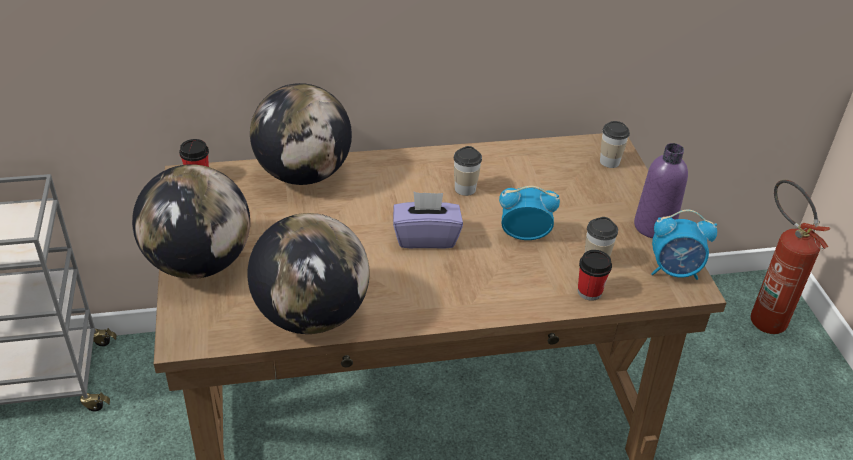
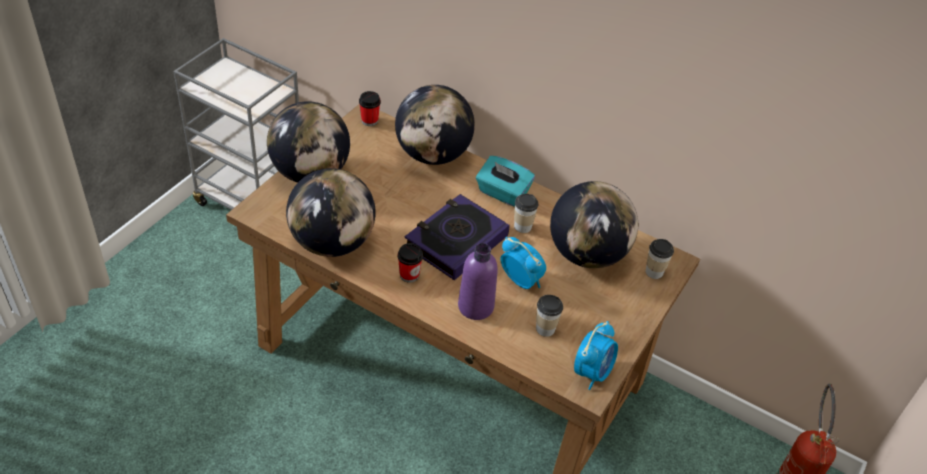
camera: 40 degrees right, 5 degrees up
(411, 171) = (502, 193): none -> turquoise tissue box
(426, 237) = (456, 241): purple tissue box -> book
(545, 179) = (587, 254): none -> globe
(589, 292) = (514, 344): cup -> cup (409, 275)
(654, 226) = (621, 335): purple bottle -> purple bottle (475, 306)
(674, 271) = (592, 372): alarm clock -> alarm clock turned 105 degrees counterclockwise

